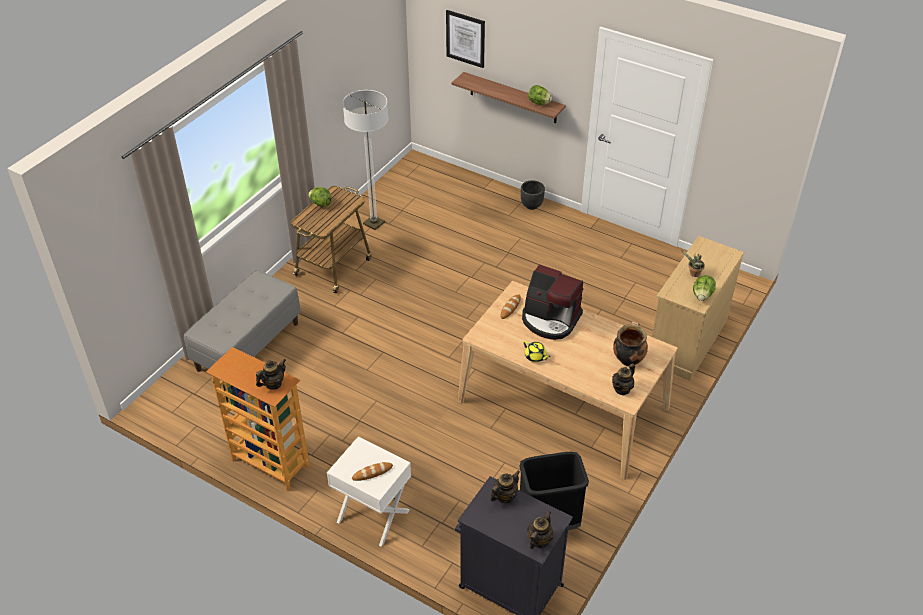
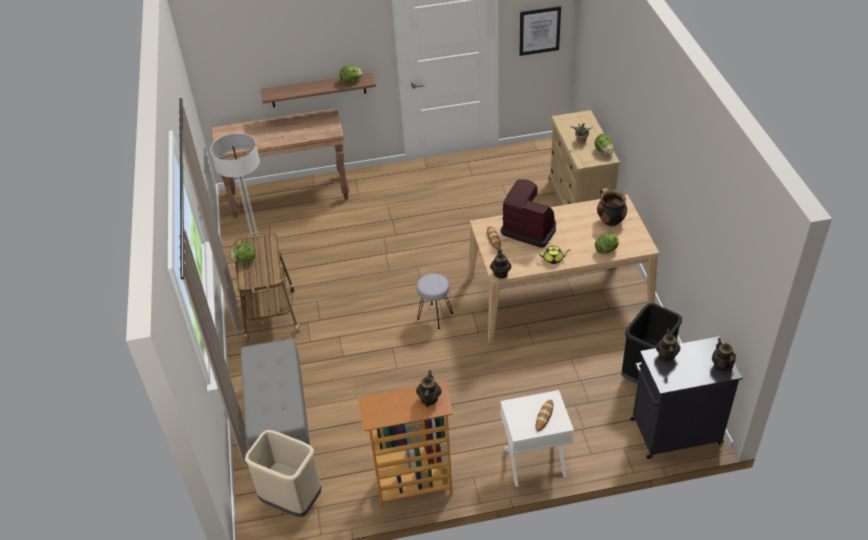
camera: 40 degrees left, 0 degrees up
(187, 407) = (291, 500): none -> beige trash can
(444, 350) = (434, 316): none -> grey stool
(456, 185) = (290, 195): none -> brown console table
(465, 38) = (256, 56): picture -> picture (539, 30)
(531, 206) = (366, 177): black planter -> none
(550, 319) = (529, 229): coffee machine -> coffee machine turned 135 degrees counterclockwise
(591, 380) = (606, 250): none -> lettuce
(622, 389) = (631, 242): teapot -> teapot (501, 273)

